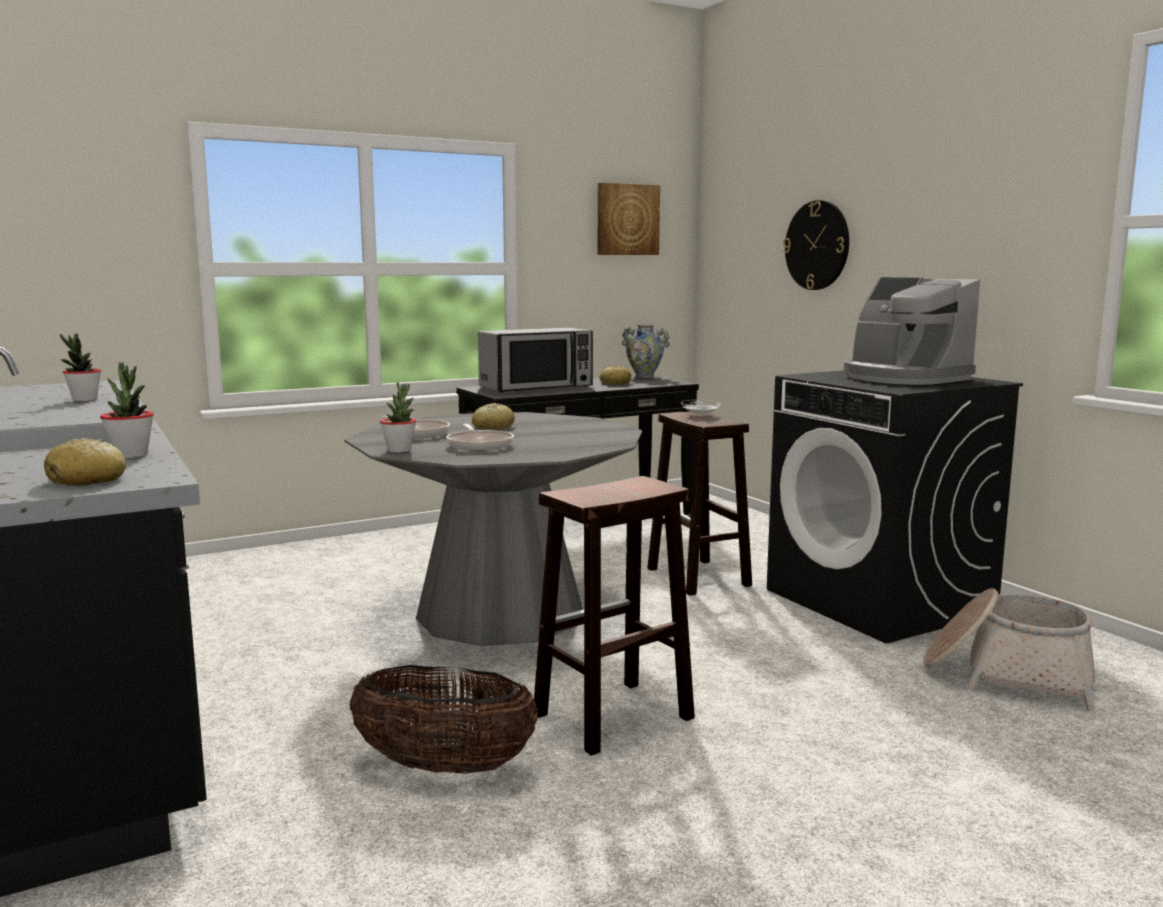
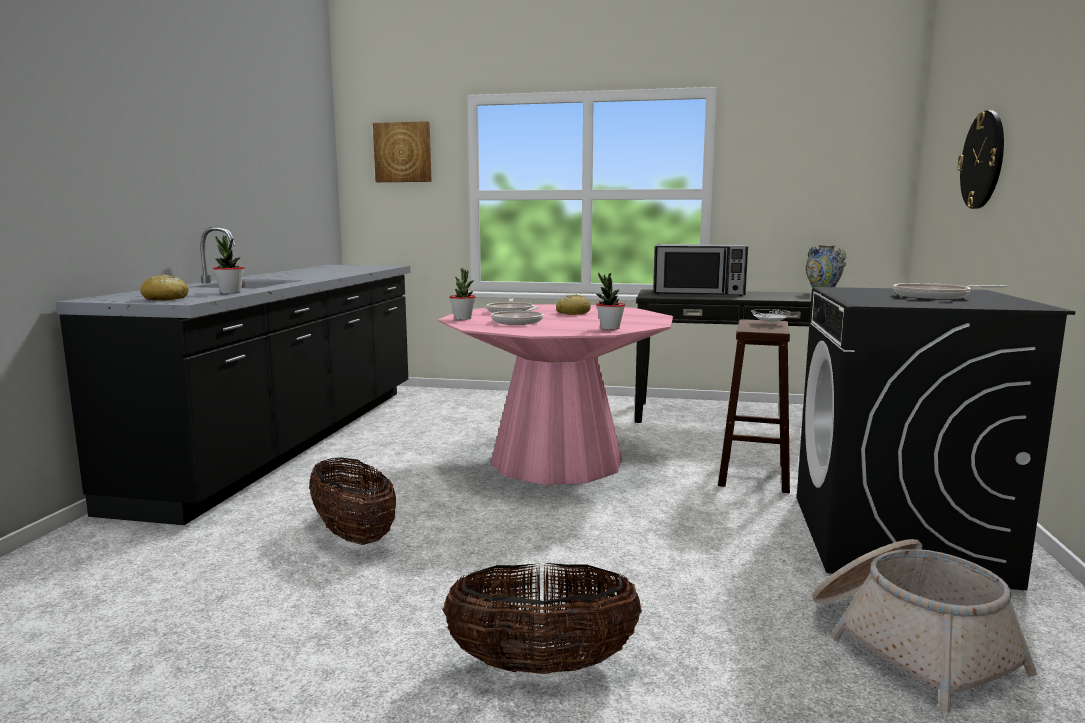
camera: 40 degrees right, 0 degrees up
(85, 400) = (343, 271): potted plant -> potted plant (610, 328)
(500, 613) = (557, 461): grey dining table -> pink dining table
(611, 717) = (495, 544): brown stool -> none
(615, 383) = (775, 296): bread -> none
(627, 220) = (832, 147): picture -> picture (403, 152)
(851, 800) = (542, 665): none -> basket
(902, 378) = (935, 297): coffee machine -> frying pan

